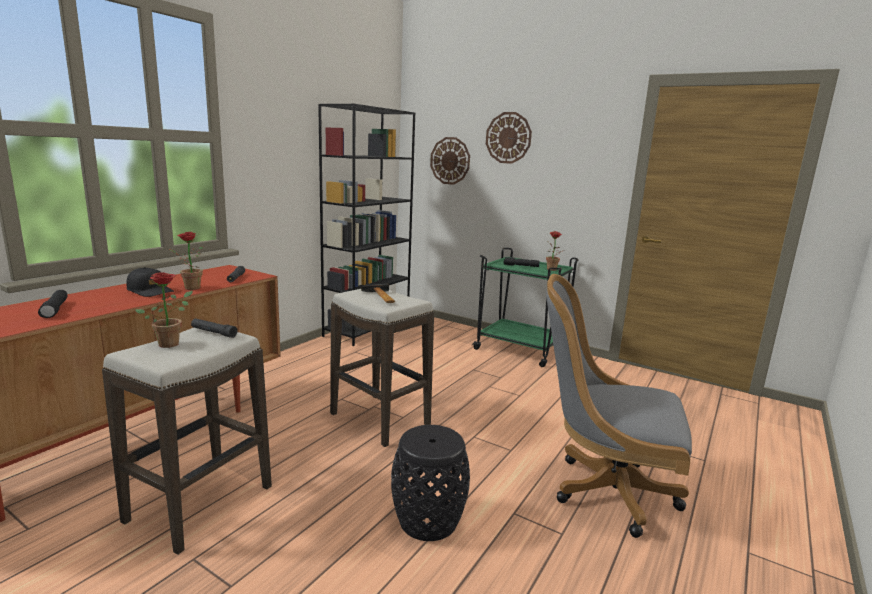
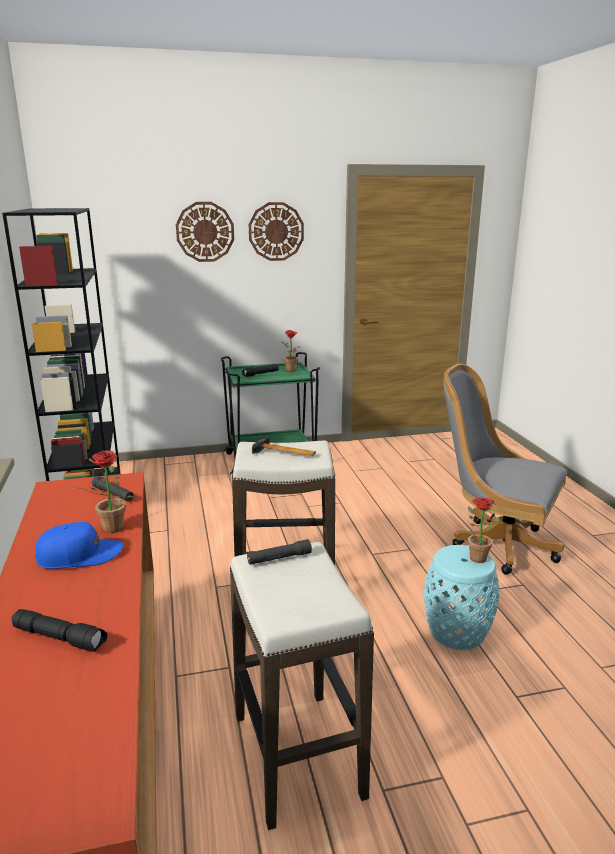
camera: 45 degrees left, 5 degrees up
(150, 291) = (80, 555): black cap -> blue cap
(171, 343) = (277, 589): potted plant -> potted plant (475, 556)
(428, 521) = (456, 632): black stool -> turquoise stool
(450, 161) = (128, 264): wall clock -> wall clock (276, 231)
(602, 491) = (495, 544): grey office chair -> grey office chair turned 60 degrees clockwise

